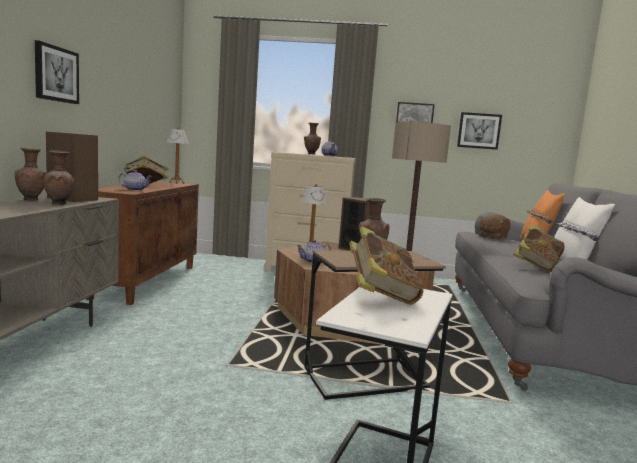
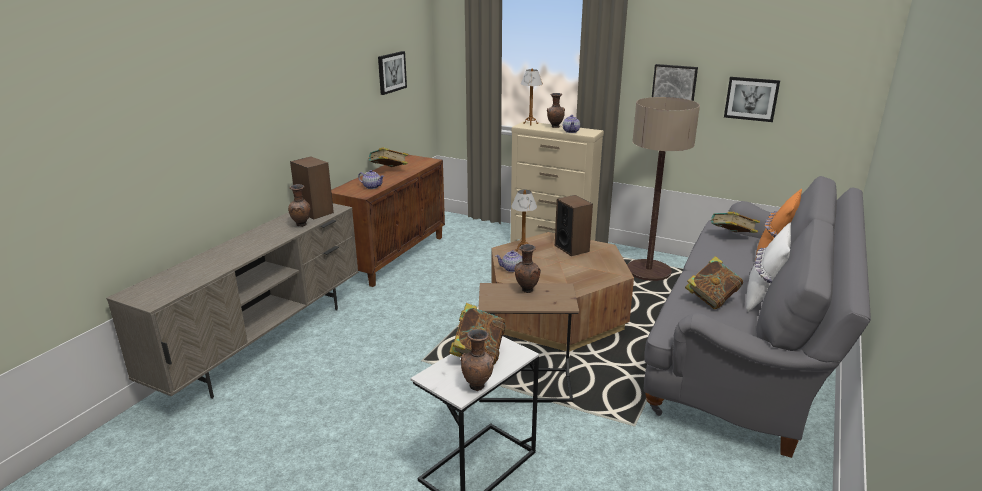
camera: 20 degrees right, 15 degrees up
(32, 200) = (284, 217): brown vase -> brown vase (478, 386)
(56, 74) = (296, 104): picture -> picture (391, 72)
(176, 183) = (421, 161): table lamp -> table lamp (530, 123)
(492, 237) = (731, 237): brown plush toy -> book

